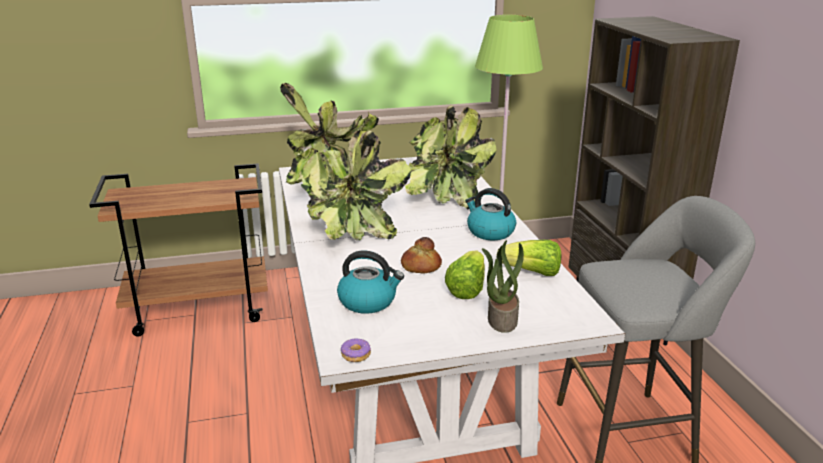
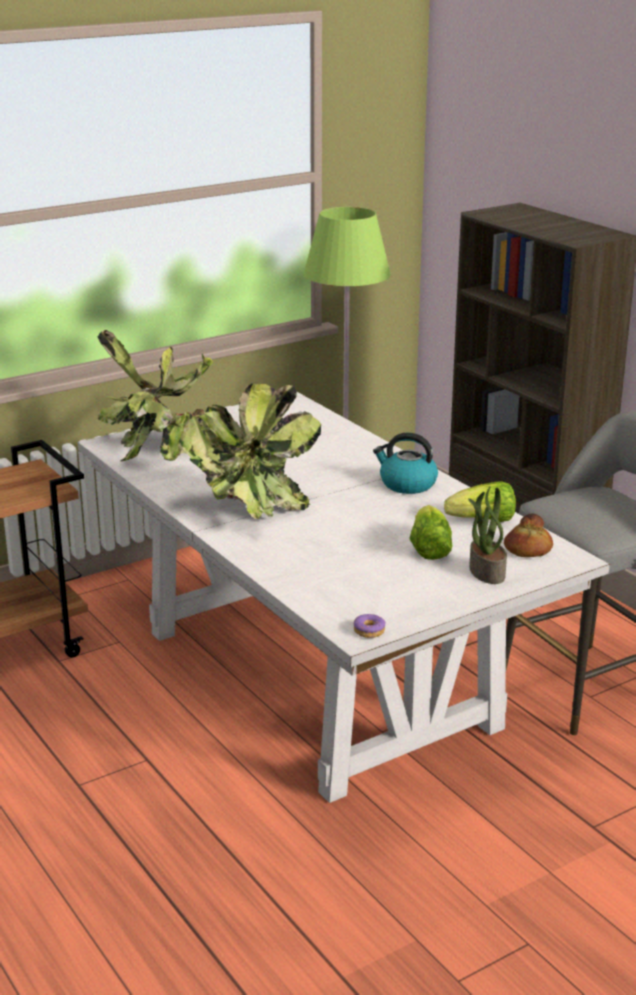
camera: 20 degrees left, 0 degrees up
(368, 301) = (336, 579): kettle -> none
(420, 266) = (362, 534): bread -> bread (528, 549)
(443, 195) = (320, 448): potted plant -> none

